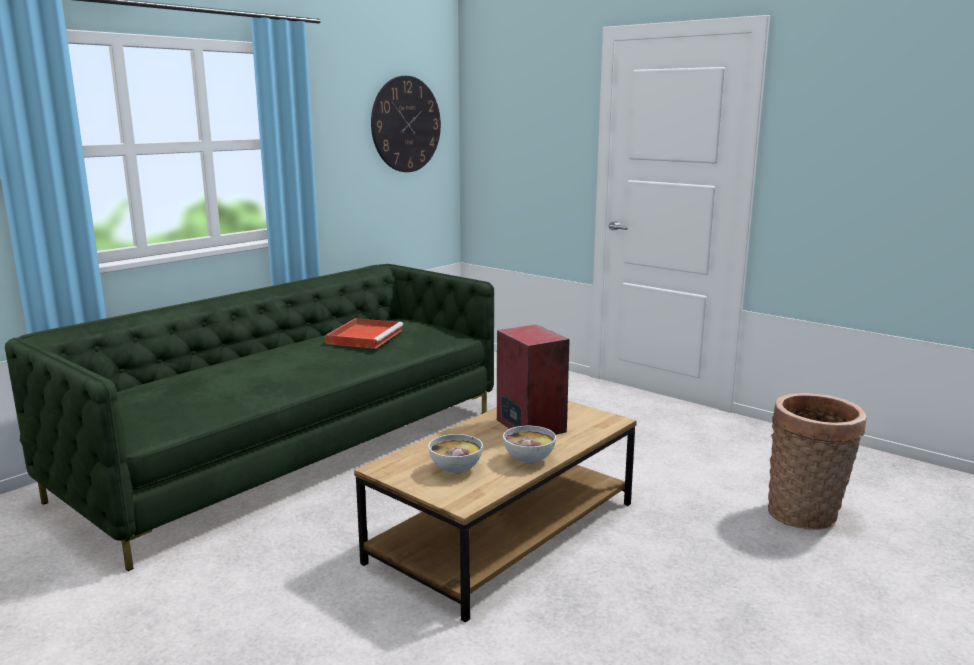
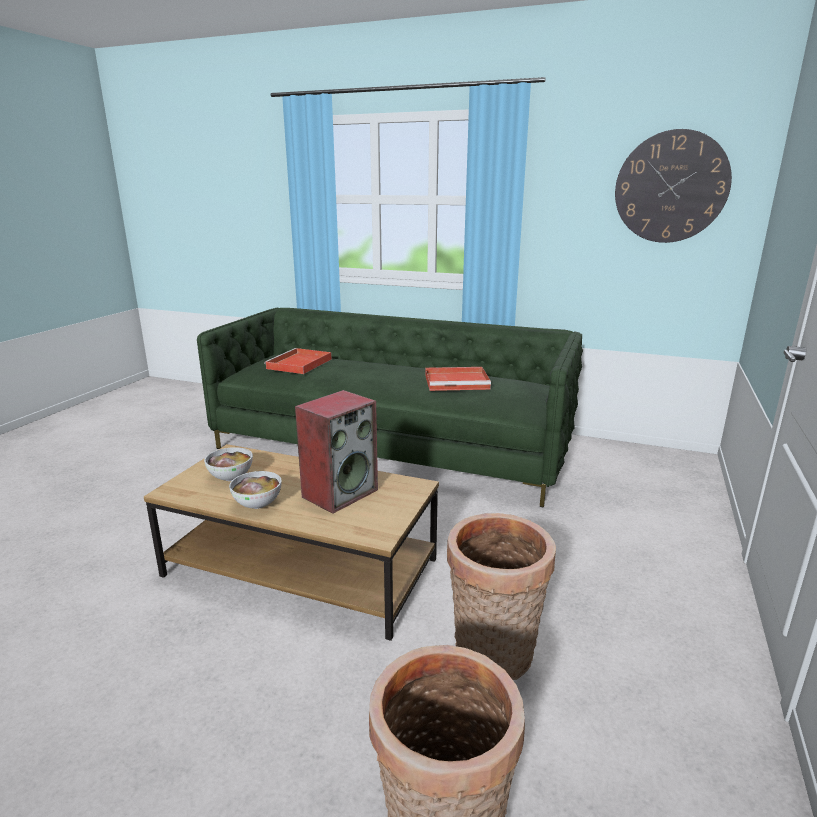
camera: 70 degrees right, 5 degrees up
(177, 391) = (299, 364): none -> red tray
(662, 471) = (493, 658): none -> basket

